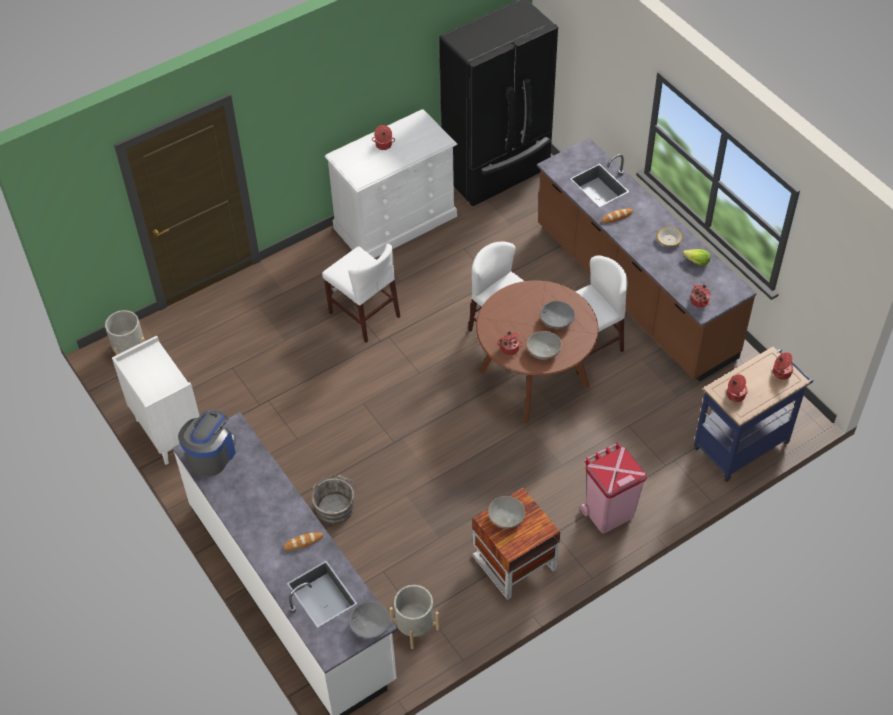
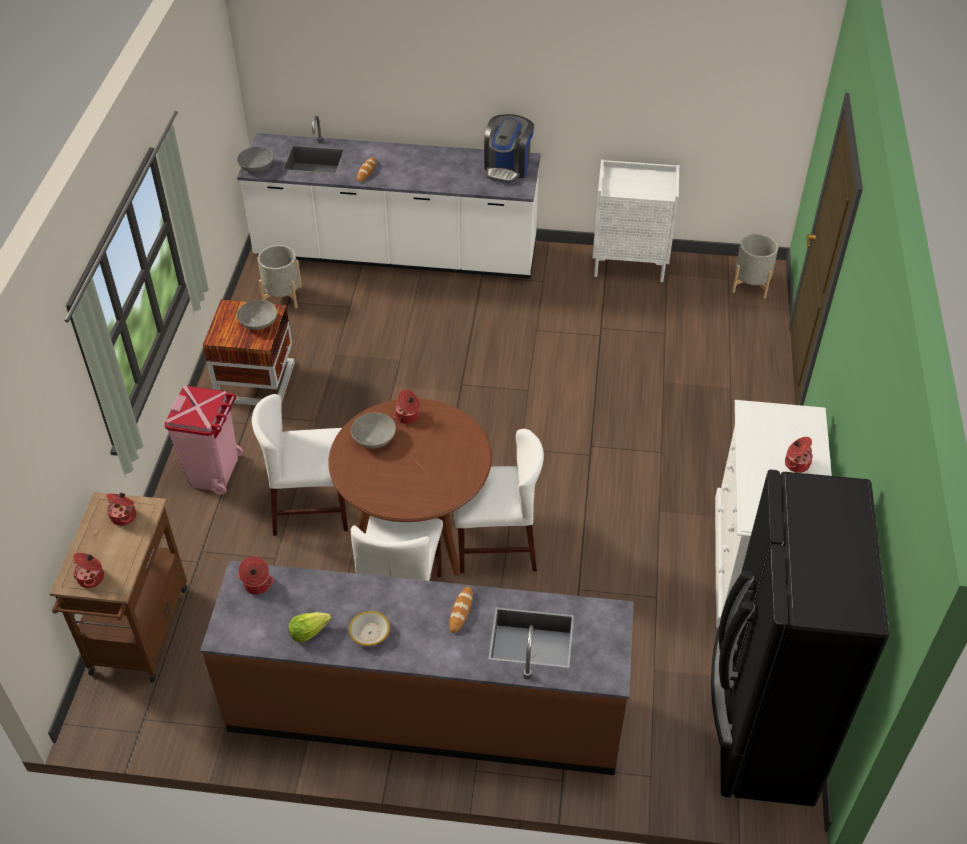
camera: 130 degrees right, 5 degrees down
(211, 454) = (507, 167): coffee machine -> coffee machine turned 45 degrees clockwise
(336, 506) = (440, 315): grey bucket -> none
(364, 314) = (639, 455): white chair -> white chair (311, 508)
(557, 320) = (397, 474): grey bowl -> none
(743, 444) = (138, 634): blue cart -> brown cart

